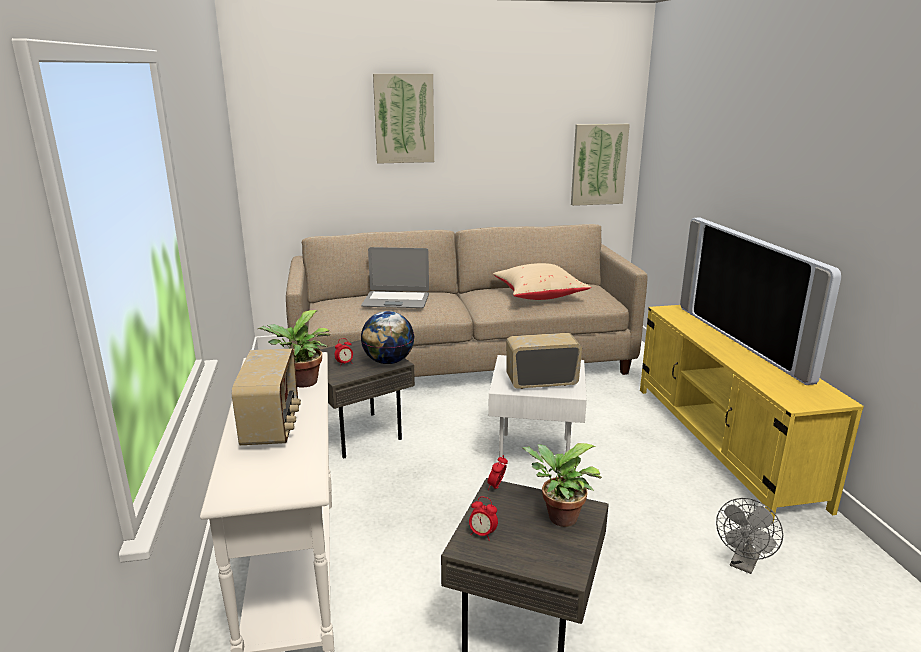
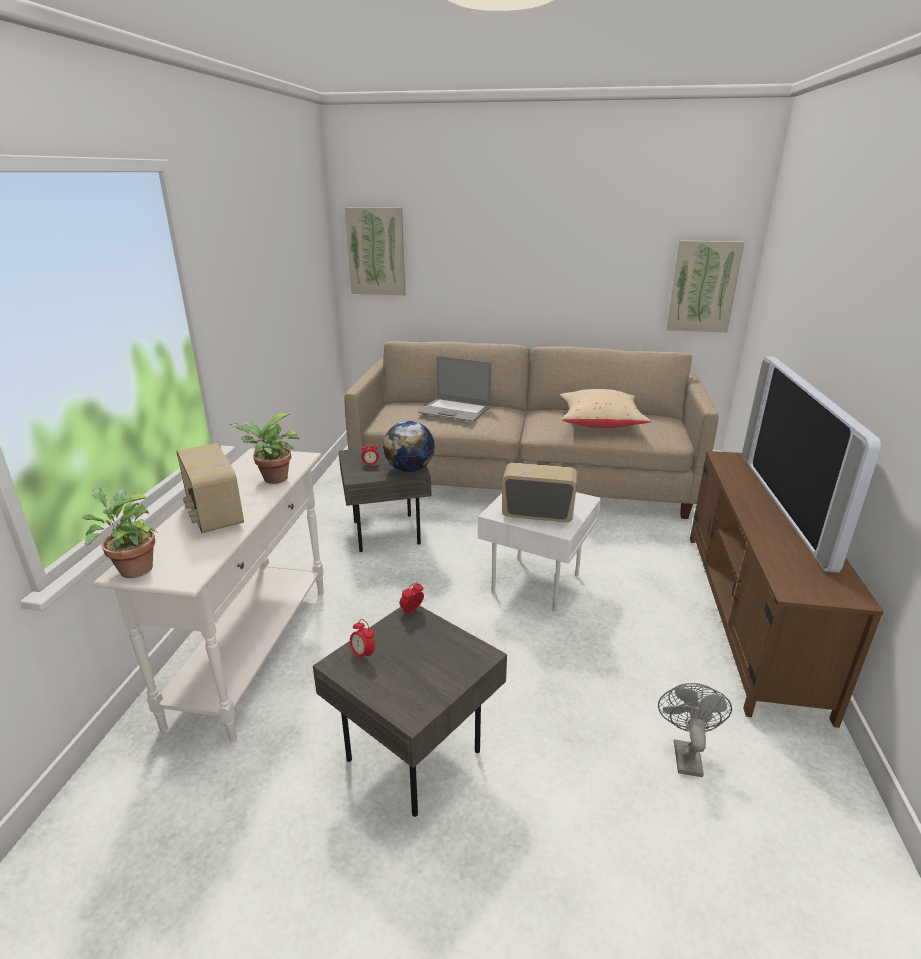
camera: 20 degrees right, 5 degrees up
(272, 426) = (214, 515): radio -> radio turned 135 degrees clockwise
(404, 118) = (492, 229): picture -> picture (376, 251)
(558, 518) = (445, 657): potted plant -> potted plant (132, 569)
(722, 443) = (749, 614): yellow tv stand -> brown tv stand
(744, 564) = (685, 753): grey fan -> grey fan turned 135 degrees clockwise

